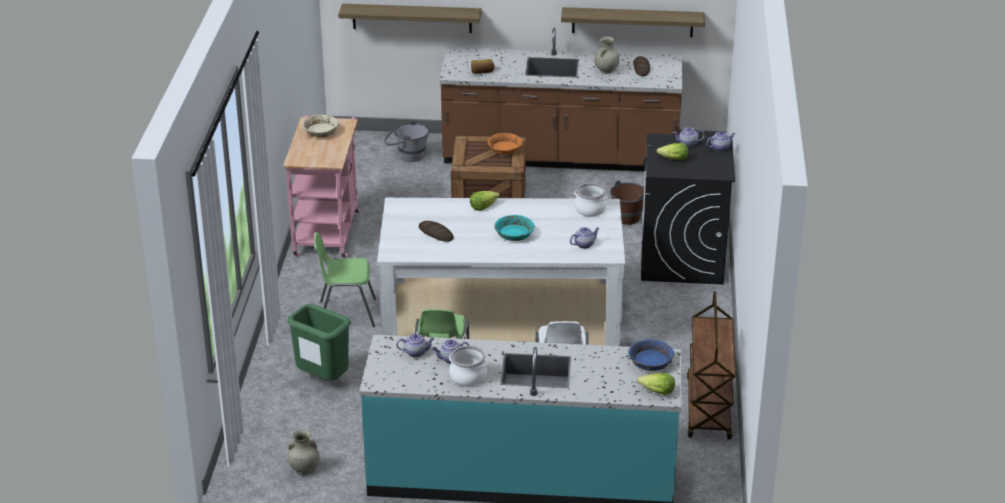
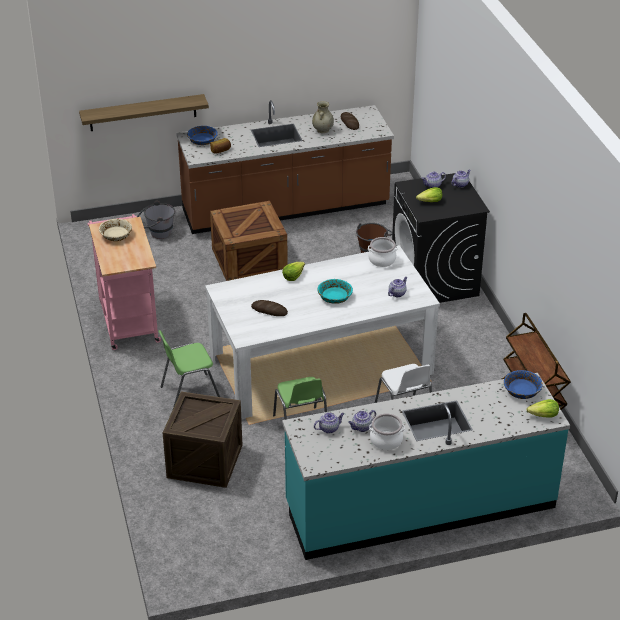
camera: 20 degrees left, 5 degrees up
(304, 469) = (237, 549): beige vase -> none
(322, 380) = (205, 461): green trash can -> crate
(469, 59) = (202, 140): none -> blue bowl
(505, 150) = (259, 215): orange bowl -> none
(632, 22) = (332, 84): shelf -> none

